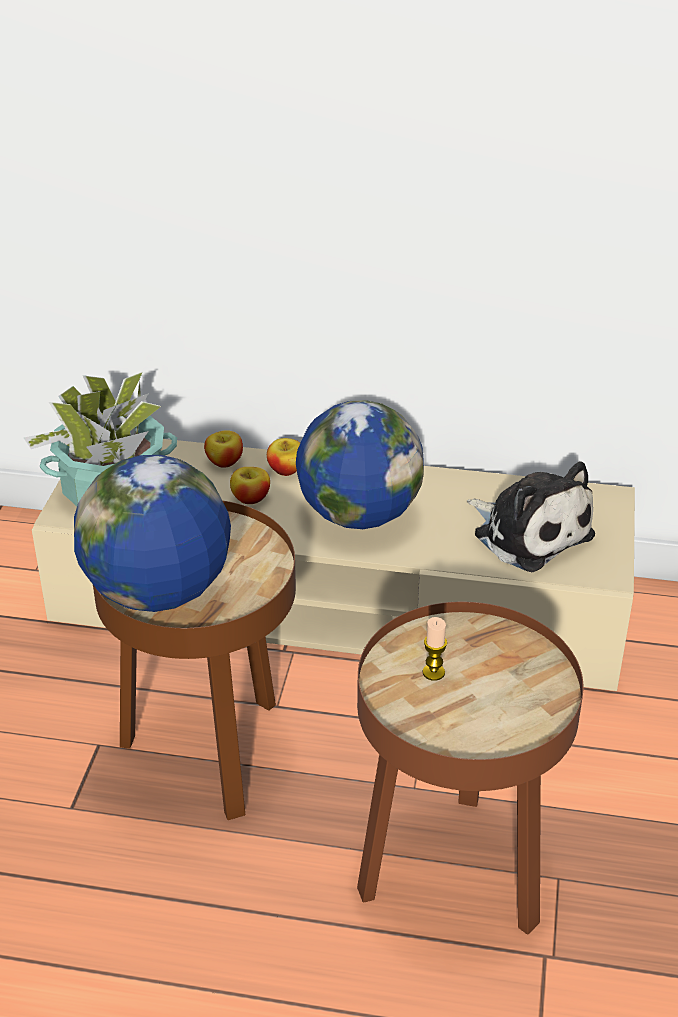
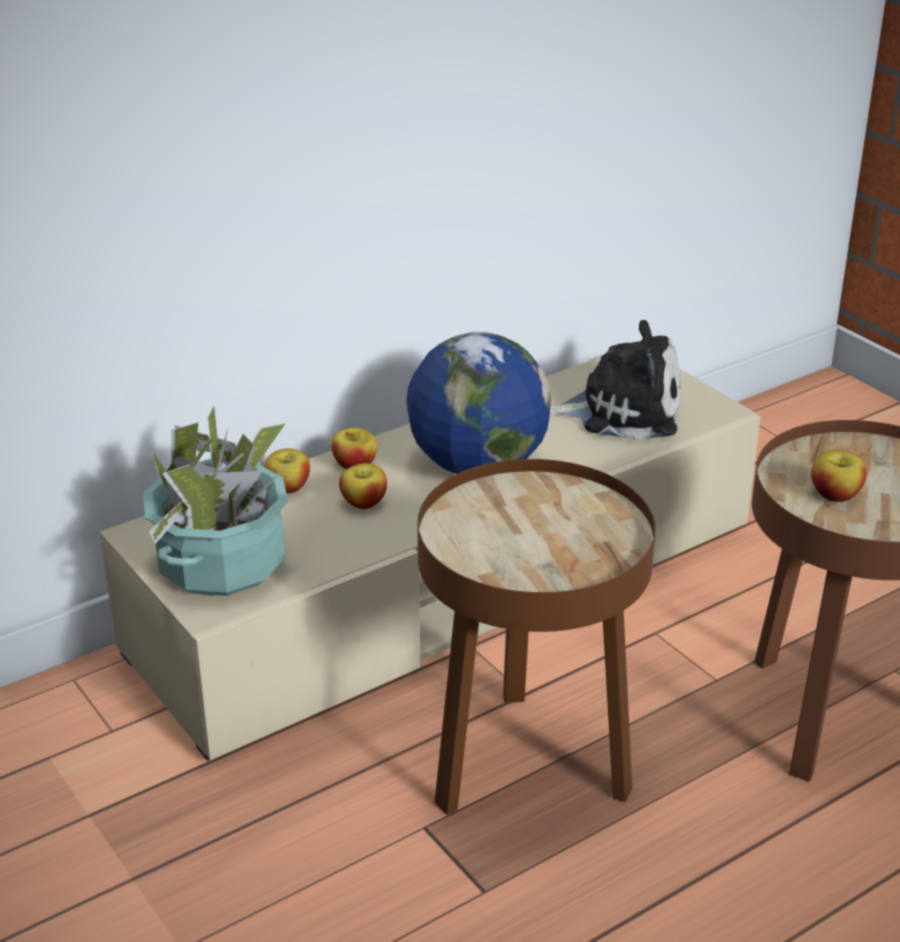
camera: 45 degrees left, 5 degrees down
(158, 593) = (543, 565): globe -> none
(433, 672) = (835, 495): candle -> apple

